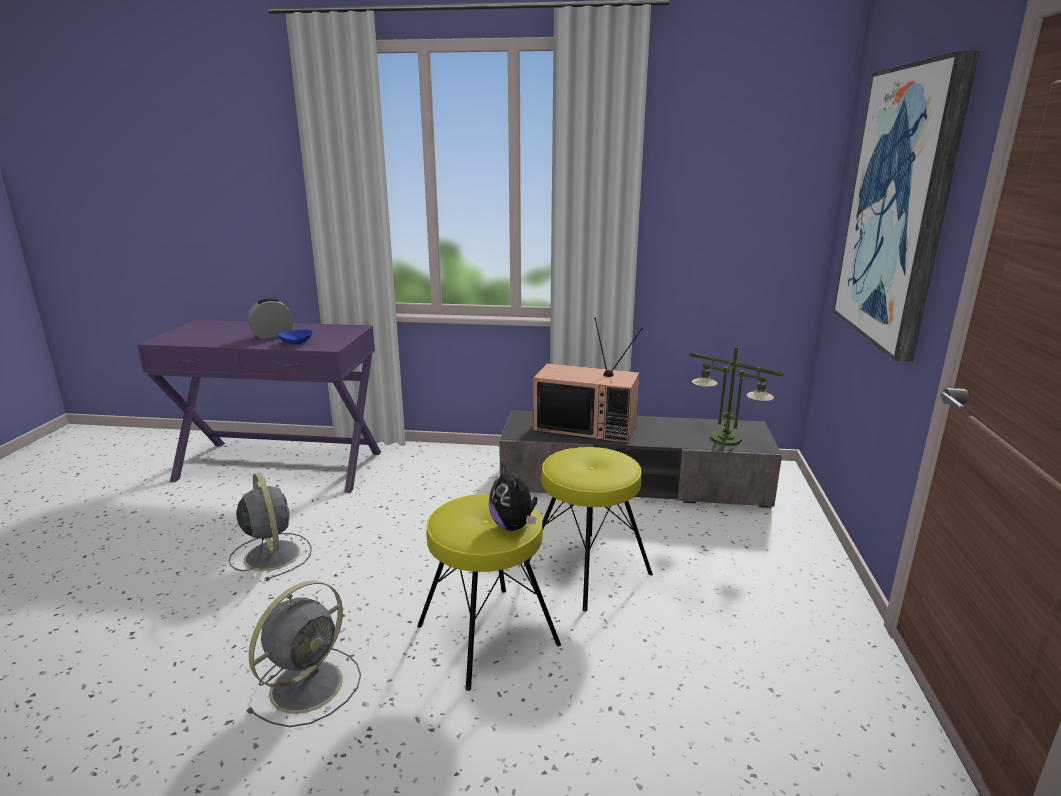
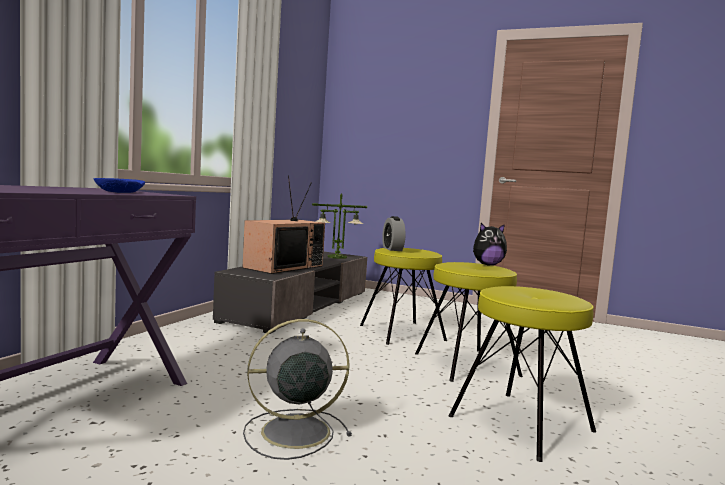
camera: 75 degrees left, 15 degrees down
(273, 335) = (50, 189): alarm clock -> alarm clock (392, 249)
(309, 684) = (520, 423): grey fan -> yellow stool
(899, 207) = (413, 113): picture -> none

